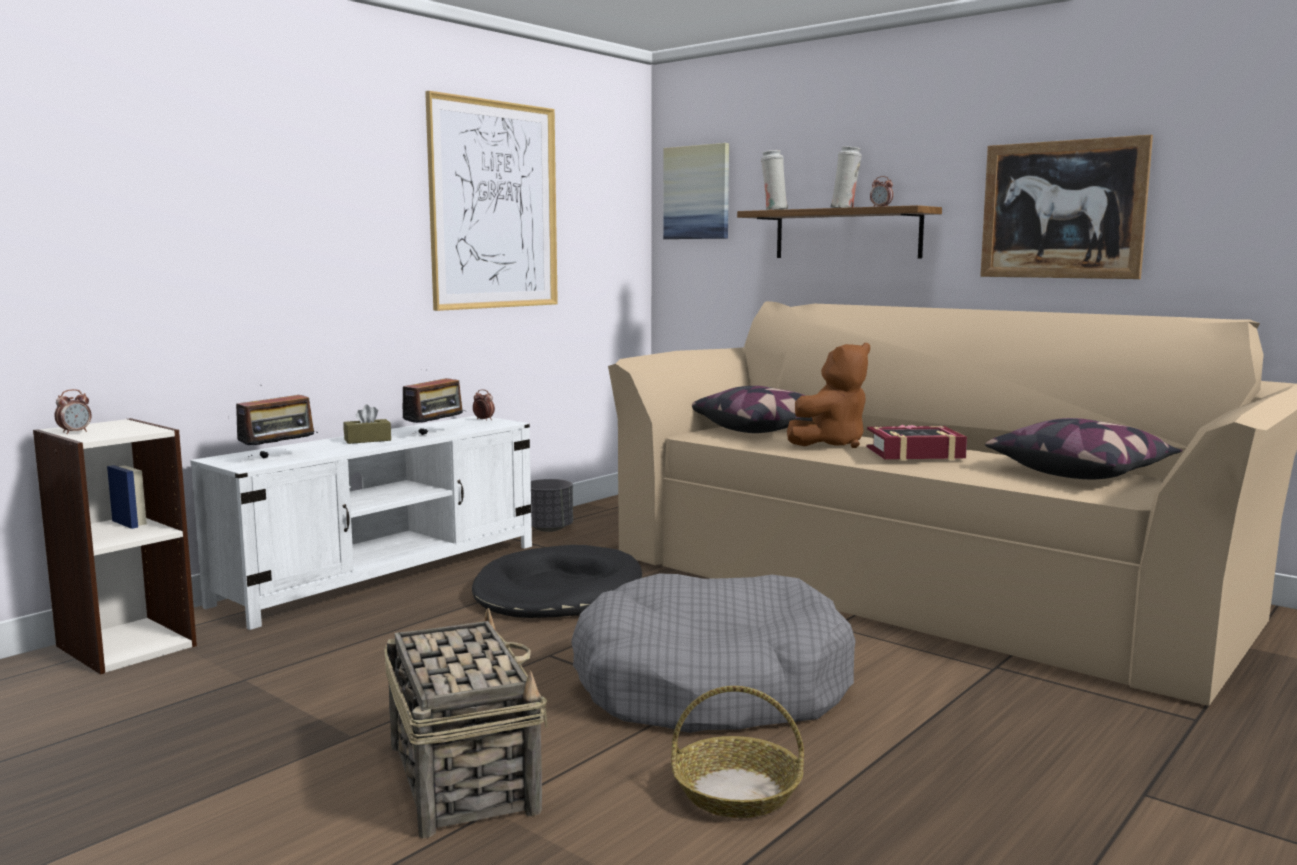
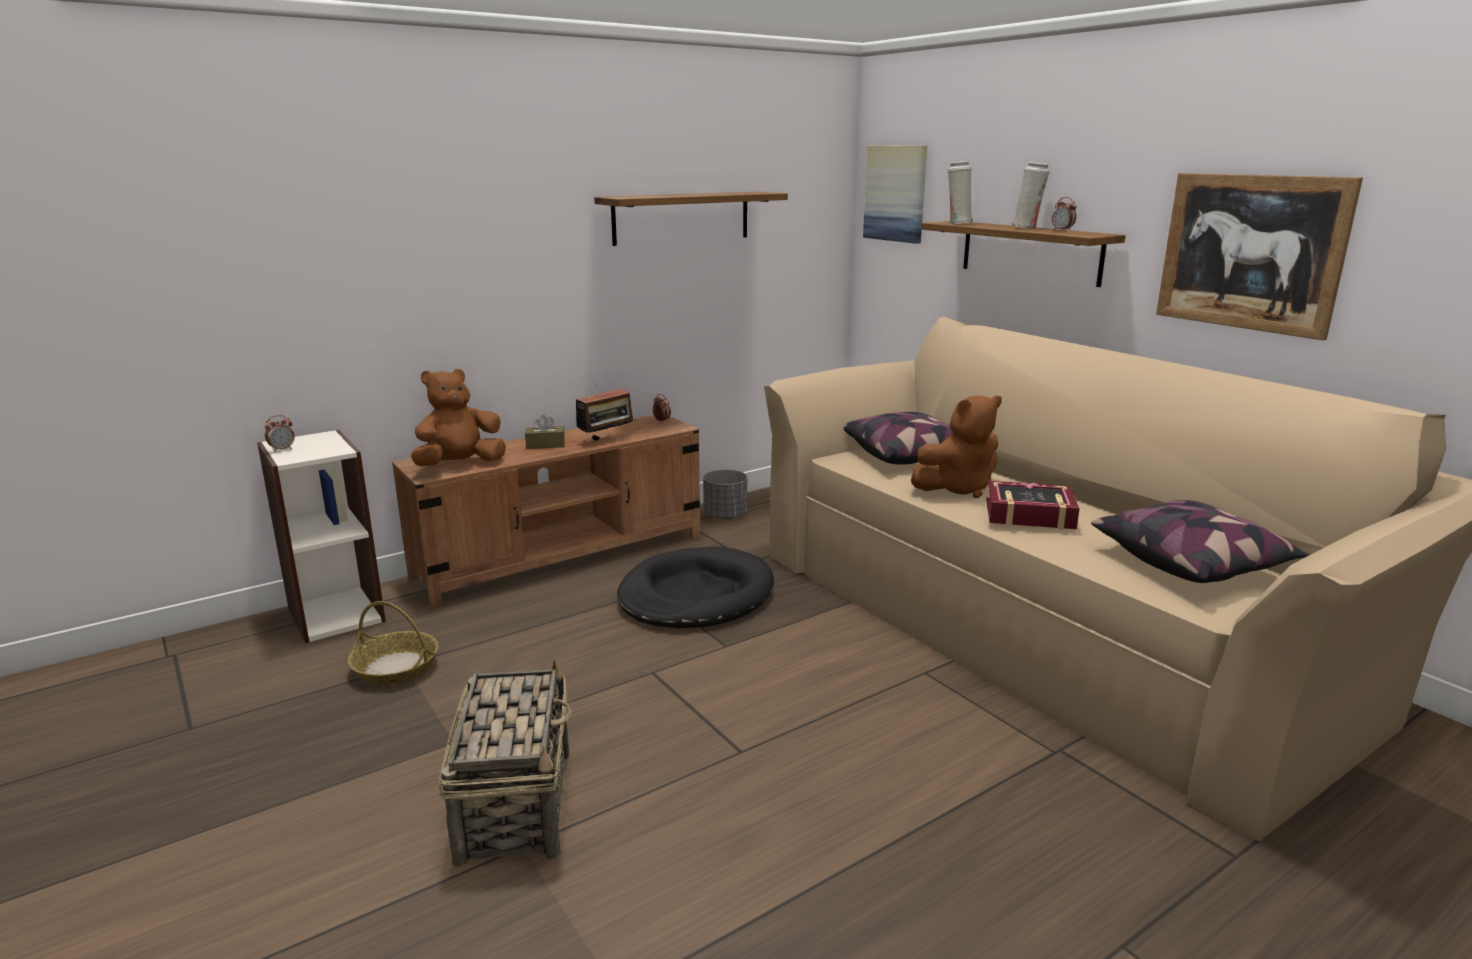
camera: 15 degrees right, 10 degrees up
(279, 457) = (459, 465): radio -> brown plush toy
(384, 574) = (563, 556): white tv stand -> brown tv stand
(494, 205) = (681, 217): picture -> shelf
(711, 686) = (773, 732): grey dog bed -> none
(735, 792) = (731, 865): basket -> basket (395, 667)

